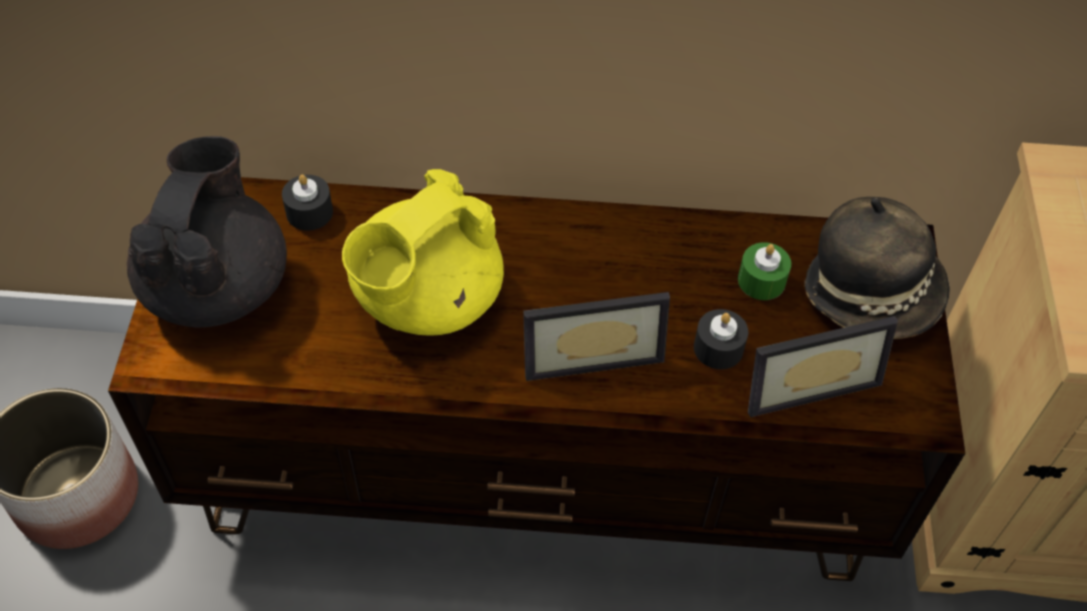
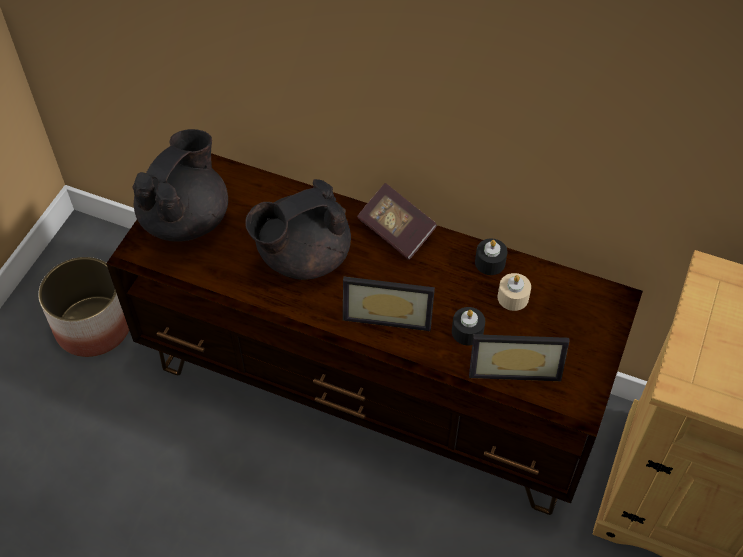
camera: 20 degrees right, 0 degrees up
(309, 212) = (254, 188): black candle -> black candle (490, 262)
(425, 299) = (302, 257): yellow teapot -> black teapot
(552, 225) = (396, 231): none -> book
(761, 280) = (513, 297): green candle -> beige candle
(872, 294) = (581, 324): hat -> none

